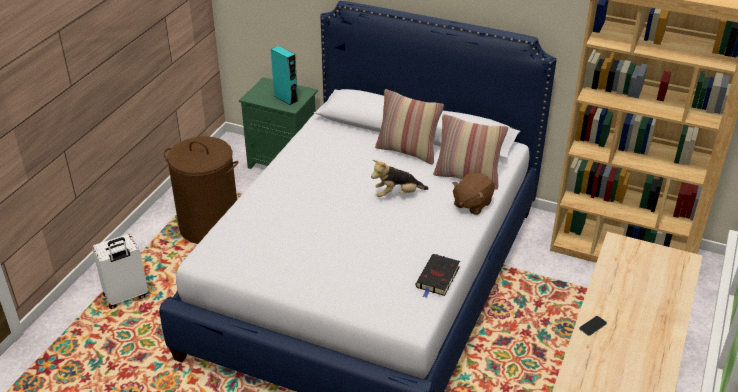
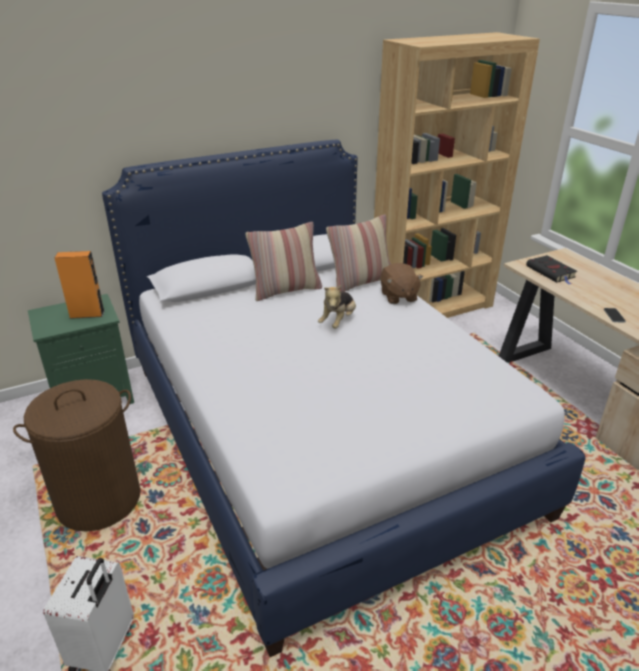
camera: 50 degrees left, 5 degrees down
(286, 98) = (87, 314): turquoise speaker -> orange speaker
(437, 278) = (481, 355): black book -> black book (551, 272)

